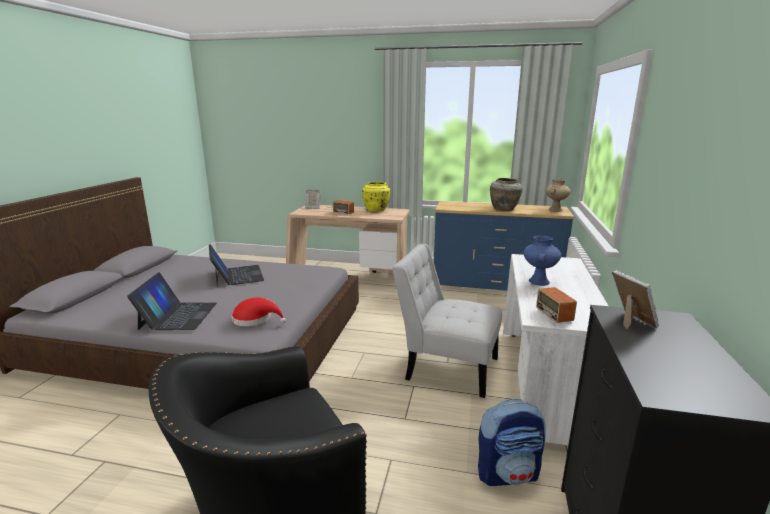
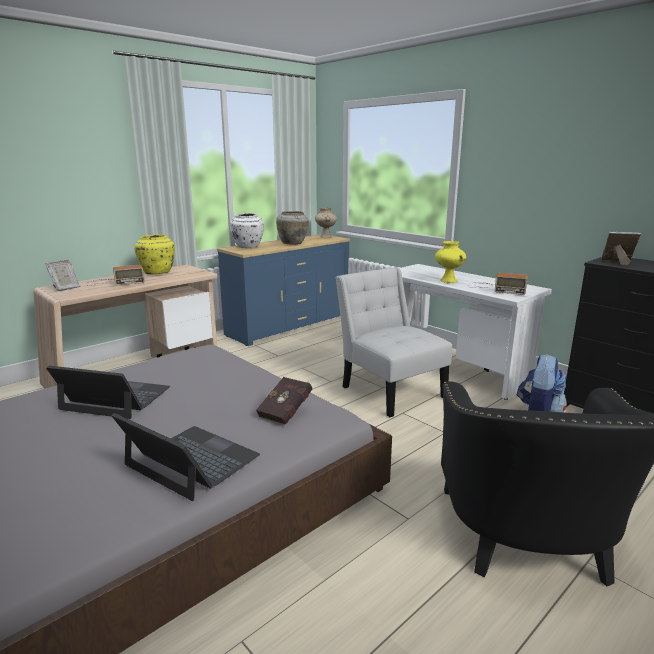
camera: 55 degrees left, 0 degrees up
(255, 319) = (287, 412): red hat -> red book
(446, 367) = (390, 390): white chair -> white chair turned 90 degrees clockwise
(461, 204) = (247, 247): none -> white vase
(538, 281) = (448, 281): blue vase -> yellow vase

